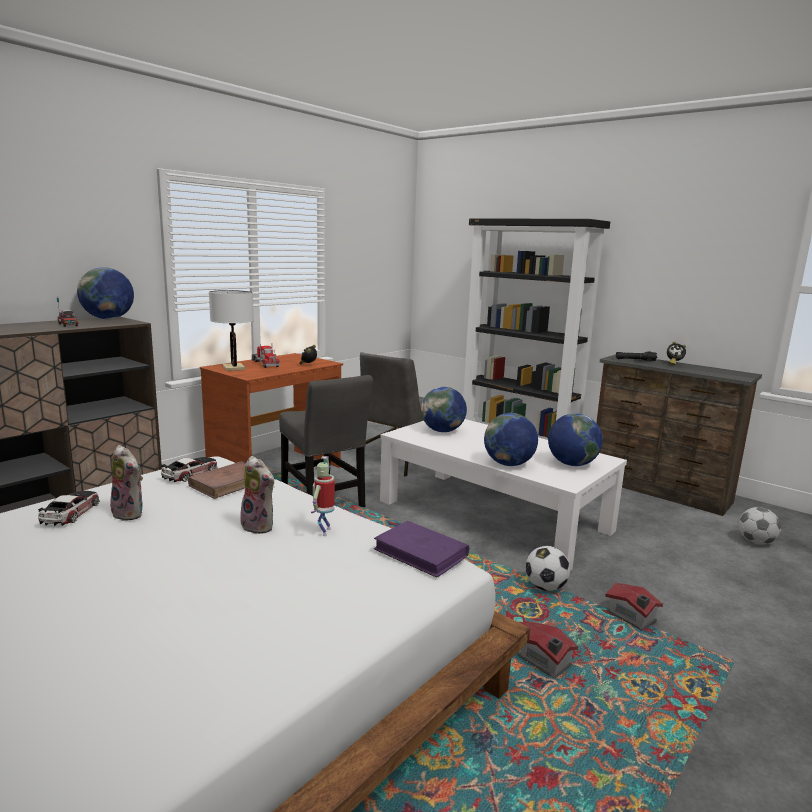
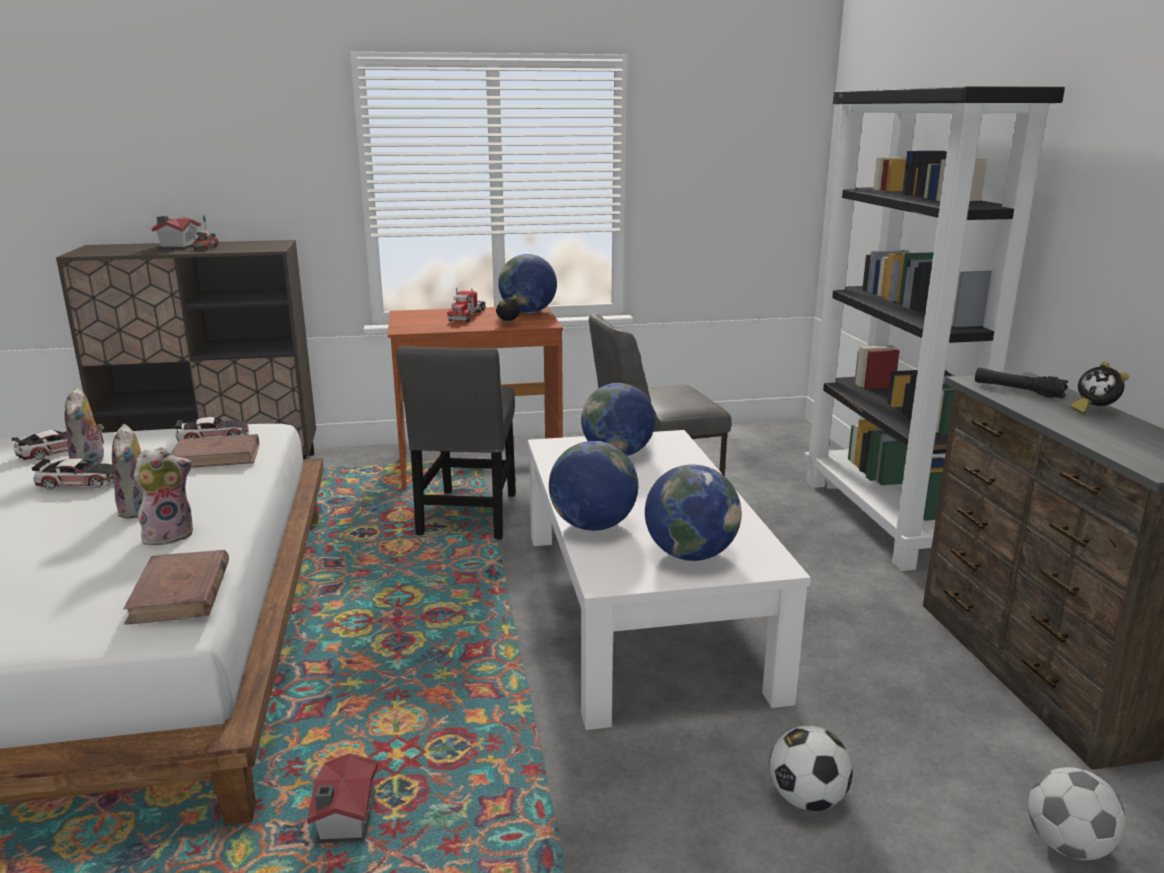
camera: 40 degrees right, 5 degrees up
(108, 318) = (270, 242): globe -> globe (528, 312)
(160, 525) = (79, 482): none -> toy car
(234, 368) = (417, 317): white table lamp -> none
(324, 531) = (169, 535): toy robot -> plush toy
(421, 552) = (180, 593): purple book -> brown book
(545, 587) = (526, 732): football -> football (807, 799)
(631, 618) = (560, 834): toy house -> toy house (178, 246)

